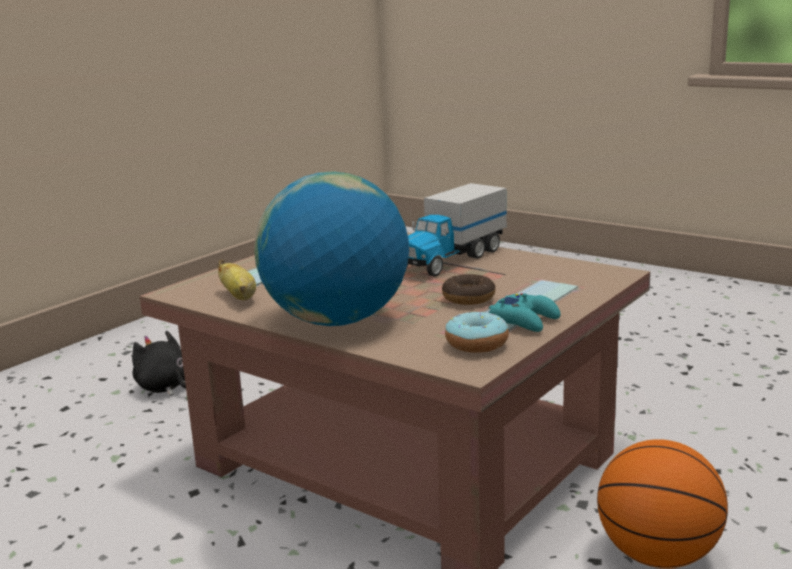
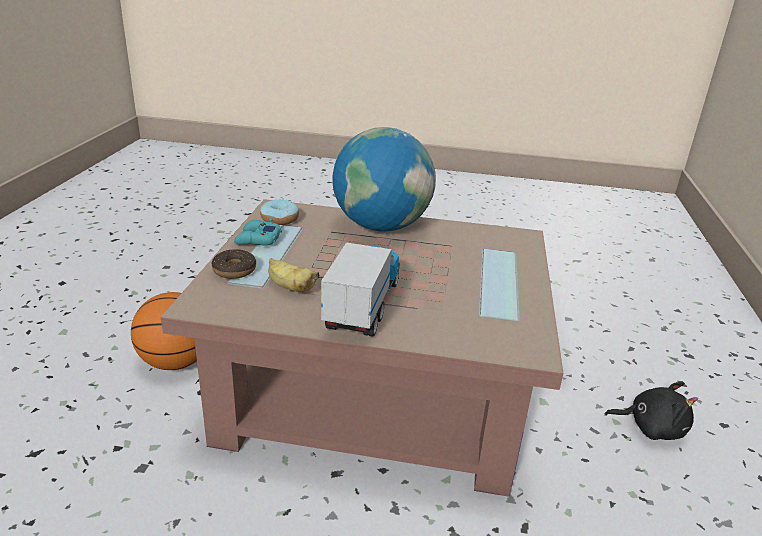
camera: 150 degrees right, 10 degrees up
(239, 297) = (471, 235): banana -> banana (290, 287)
(468, 298) = (309, 255): donut -> donut (234, 270)

